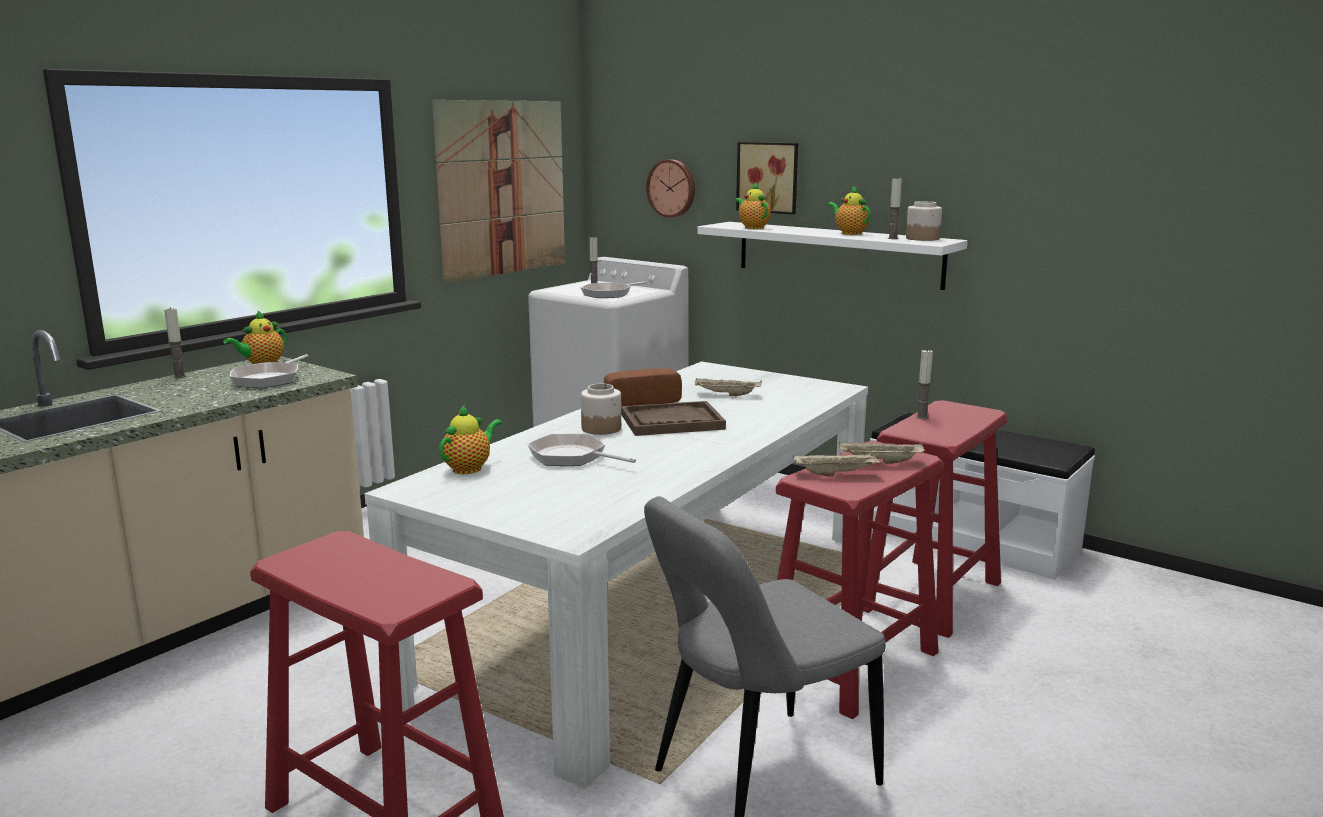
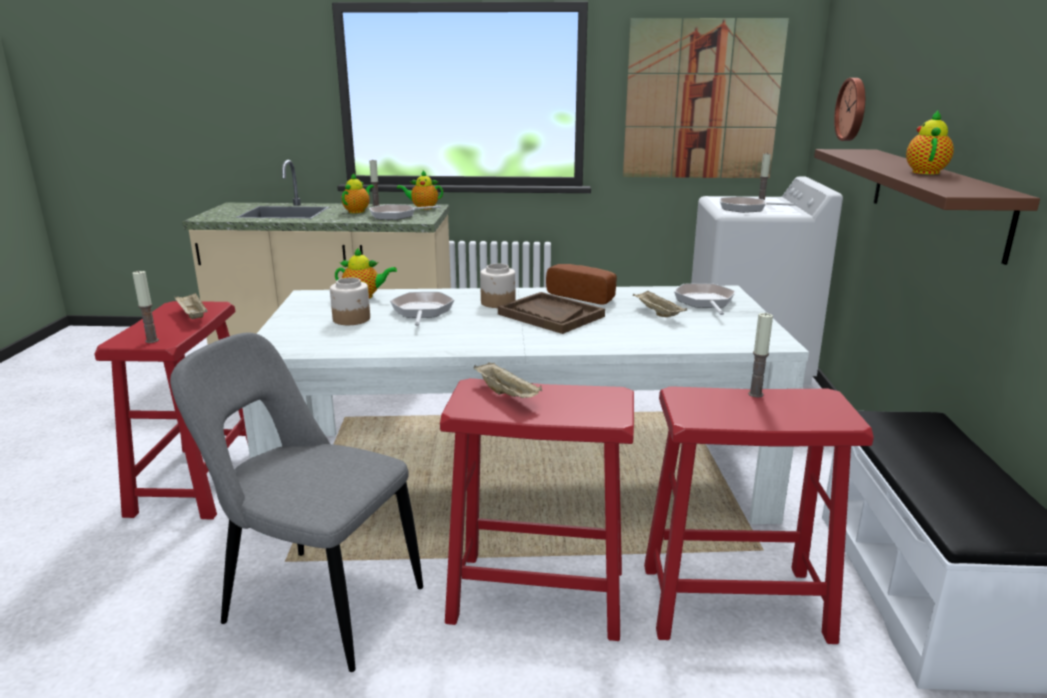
camera: 55 degrees right, 5 degrees up
(724, 378) = (705, 302): none -> frying pan
(752, 227) = (856, 155): teapot -> teapot (358, 211)
(769, 177) = (907, 99): picture -> none
(837, 254) = (935, 198): white shelf -> brown shelf
(879, 462) = (569, 404): beige tray -> beige tray (192, 315)
(893, 238) = (940, 182): candle -> candle (152, 341)
(922, 238) = (979, 188): jar -> jar (352, 319)

